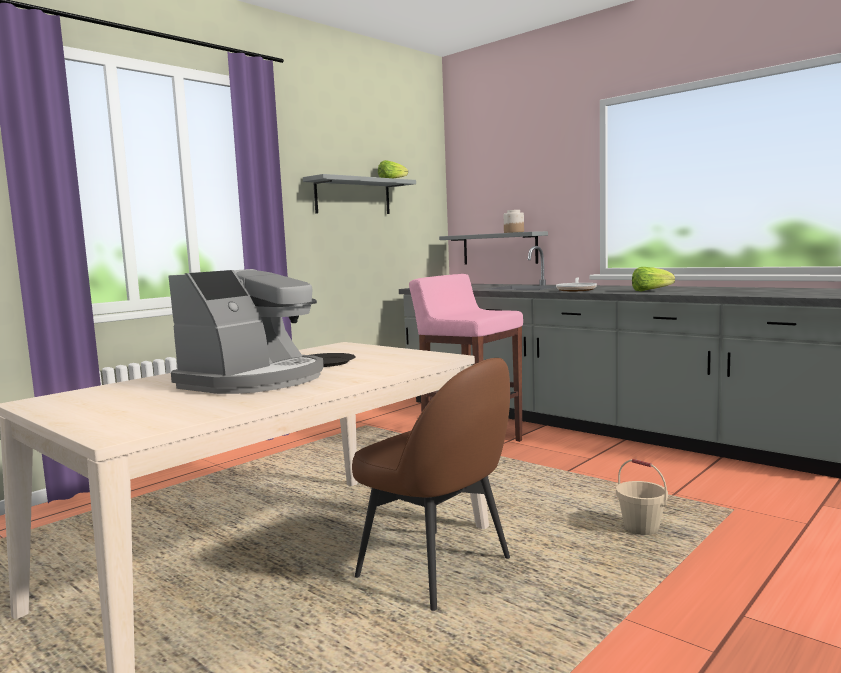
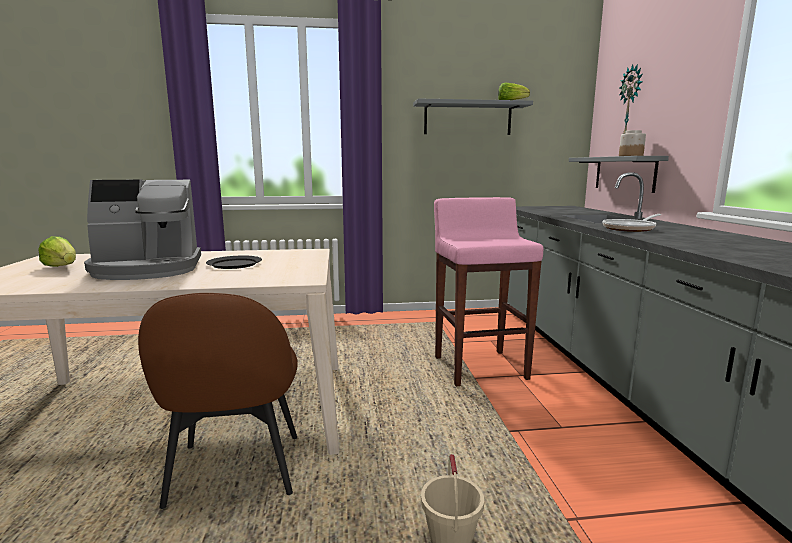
camera: 40 degrees right, 5 degrees up
(496, 184) = (631, 101): none -> wall clock
(650, 291) = (705, 243): lettuce -> lettuce (62, 268)

